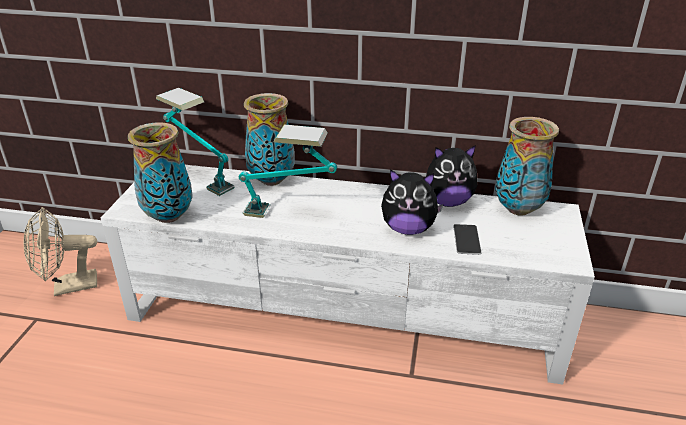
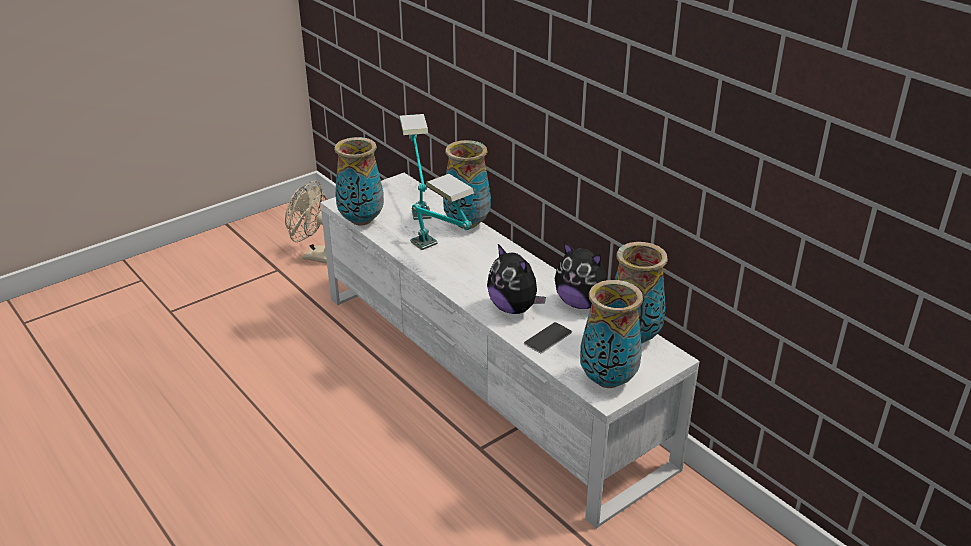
camera: 40 degrees right, 0 degrees up
(553, 249) = (607, 380): none -> vase

